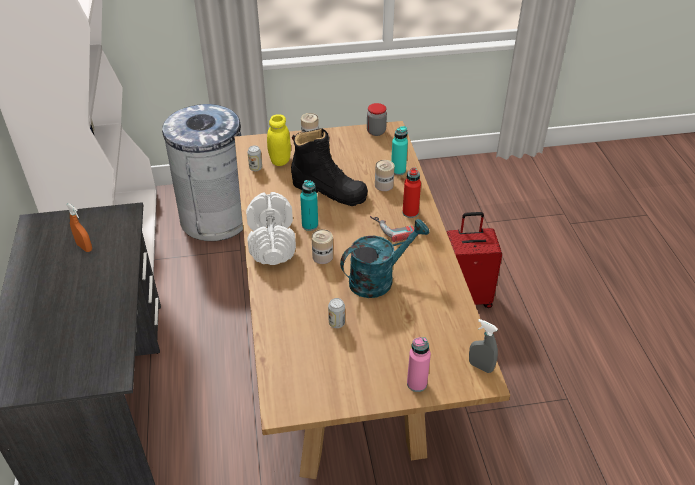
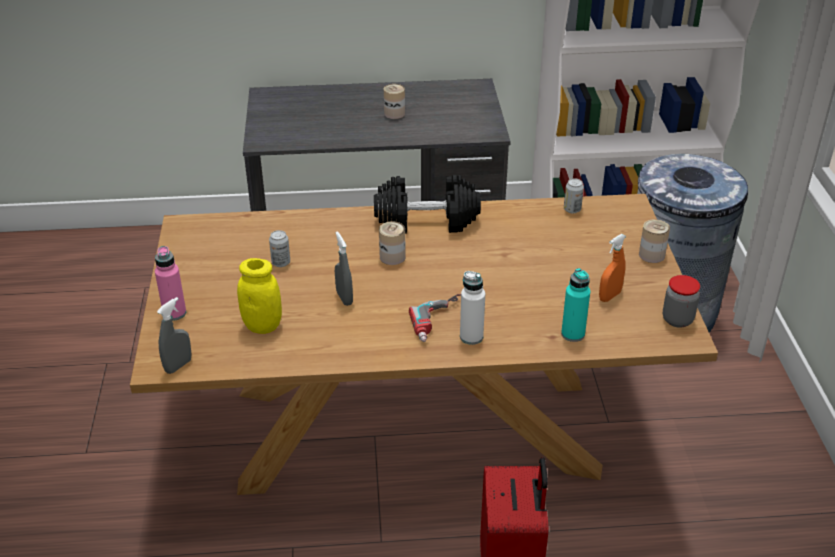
camera: 95 degrees right, 5 degrees down
(84, 247) = (437, 114): orange spray bottle -> orange spray bottle (609, 296)
(271, 240) = (427, 221): white dumbbell -> black dumbbell
(280, 160) = (591, 228): yellow jar -> yellow jar (262, 326)
(310, 225) = (452, 249): turquoise bottle -> none
(329, 190) = (524, 267): black boot -> none
(378, 279) = (344, 298): turquoise watering can -> grey spray bottle
(384, 185) = (536, 317): can -> can (394, 113)
(410, 212) = (471, 337): red bottle -> white bottle

